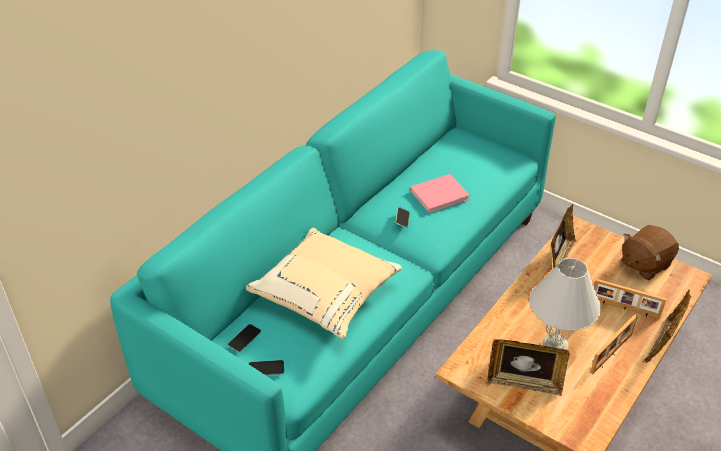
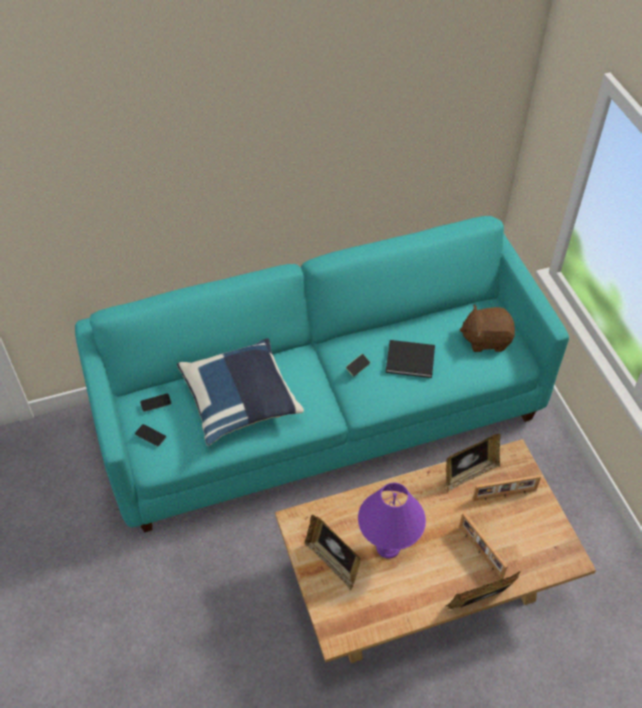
camera: 35 degrees right, 10 degrees up
(326, 296) = (241, 401): beige pillow -> blue pillow
(441, 194) = (411, 360): pink book -> black book
(554, 345) = (387, 547): white table lamp -> purple table lamp
(612, 354) = (428, 583): picture frame -> picture frame (504, 495)
(644, 264) = (541, 523): brown plush toy -> brown plush toy (486, 339)

